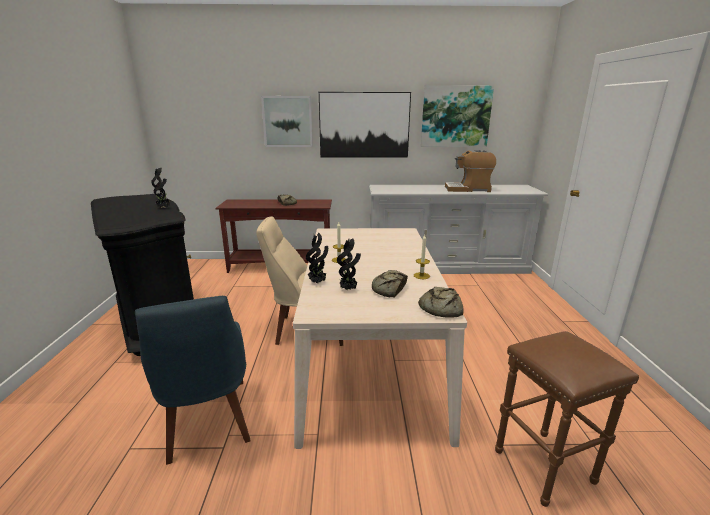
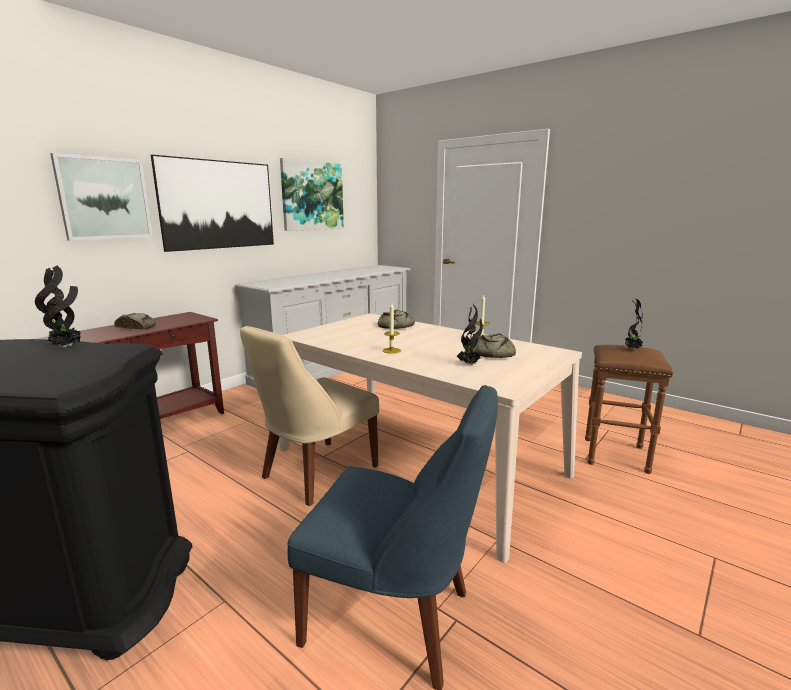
camera: 50 degrees left, 5 degrees down
(318, 282) = (434, 370): potted plant -> potted plant (631, 349)
(440, 308) = (550, 351): bread -> bread (395, 326)
(468, 189) = (347, 273): coffee machine -> none

